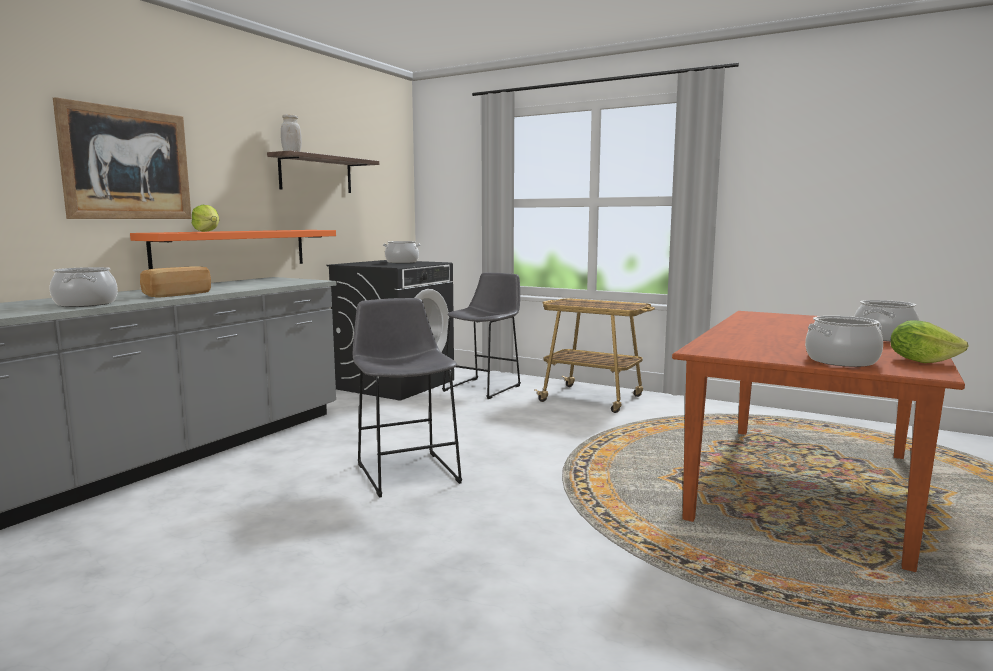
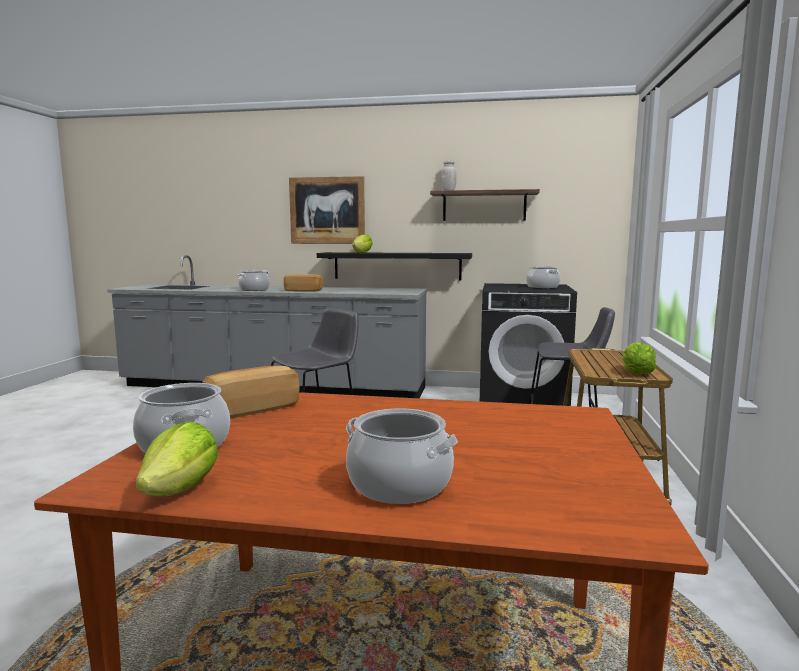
camera: 70 degrees right, 0 degrees up
(233, 250) = (397, 266): orange shelf -> black shelf
(628, 305) = (636, 373): none -> lettuce
(744, 350) = (251, 408): none -> bread

